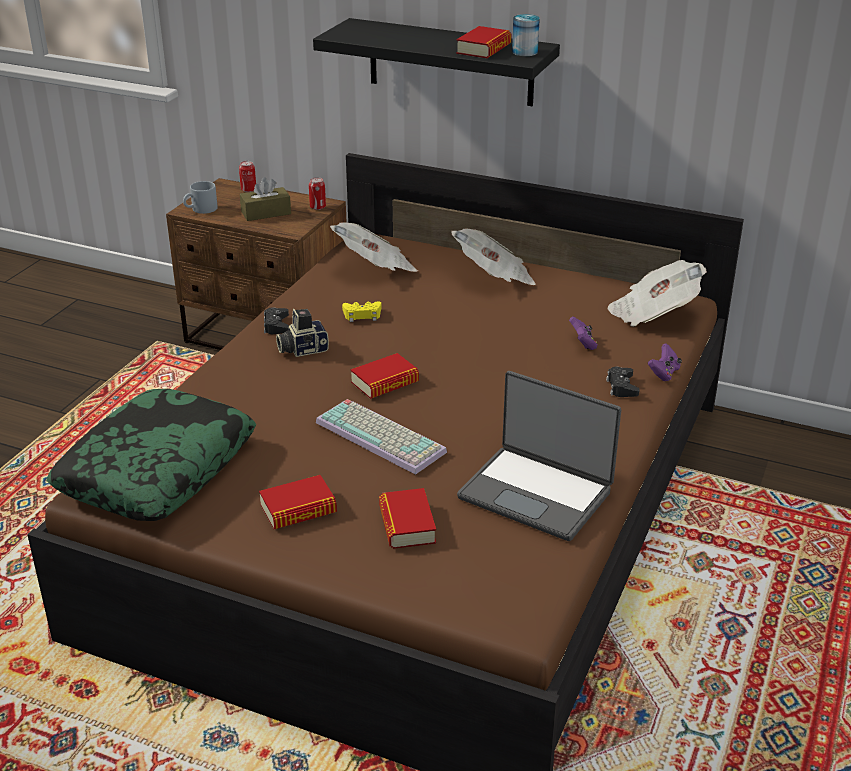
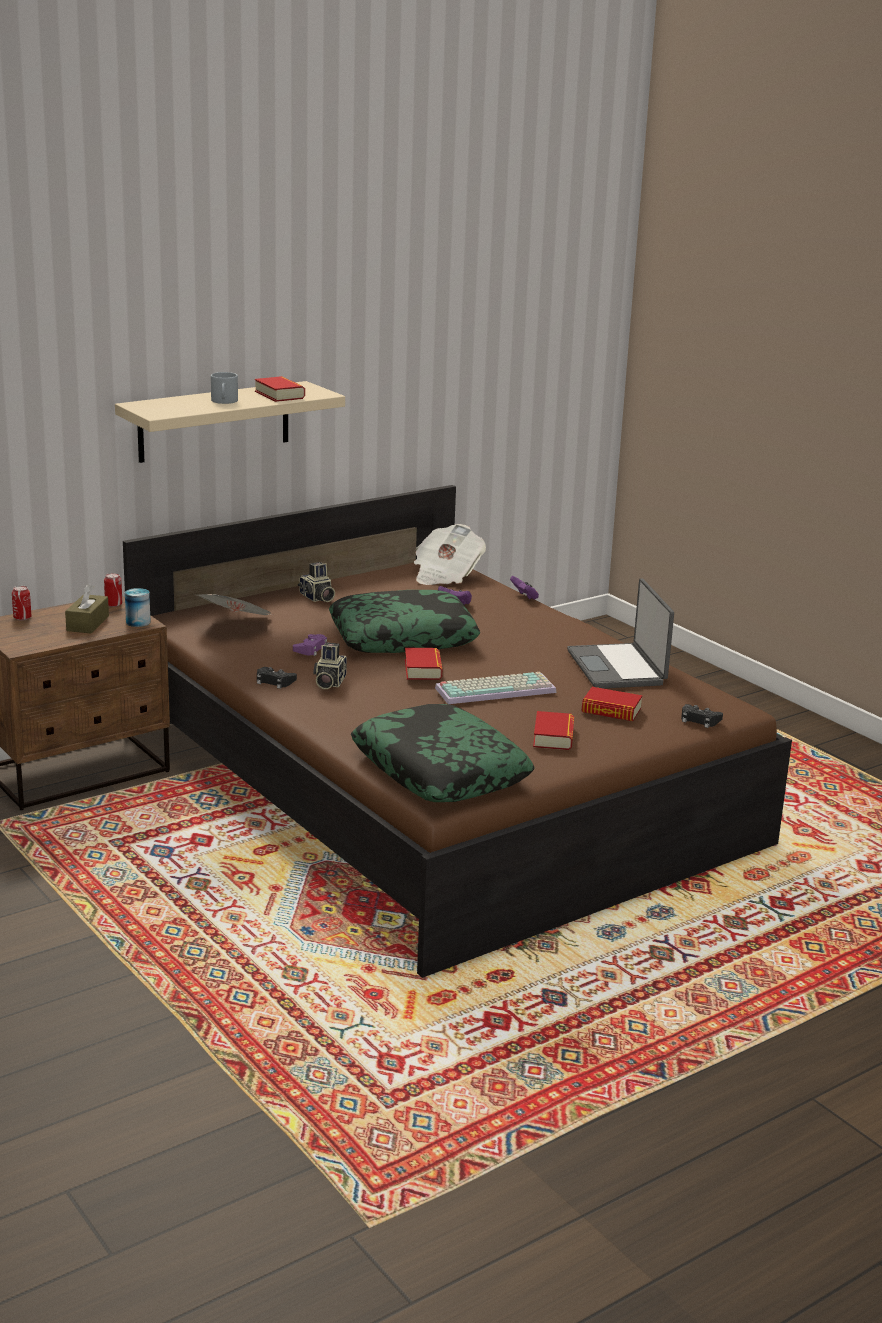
camera: 60 degrees left, 10 degrees down
(201, 209) = (29, 643): grey mug -> grey mug (224, 401)
(362, 315) = (311, 649): yellow game controller -> purple game controller
(450, 62) = (214, 421): black shelf -> beige shelf
(455, 346) = (403, 637): none -> pillow
(494, 277) = (317, 598): newspaper -> camera
(524, 52) = (308, 390): can -> can (138, 622)
(536, 493) = (618, 668): laptop -> laptop turned 105 degrees clockwise
(621, 387) = (526, 611): black game controller -> black game controller (699, 720)

